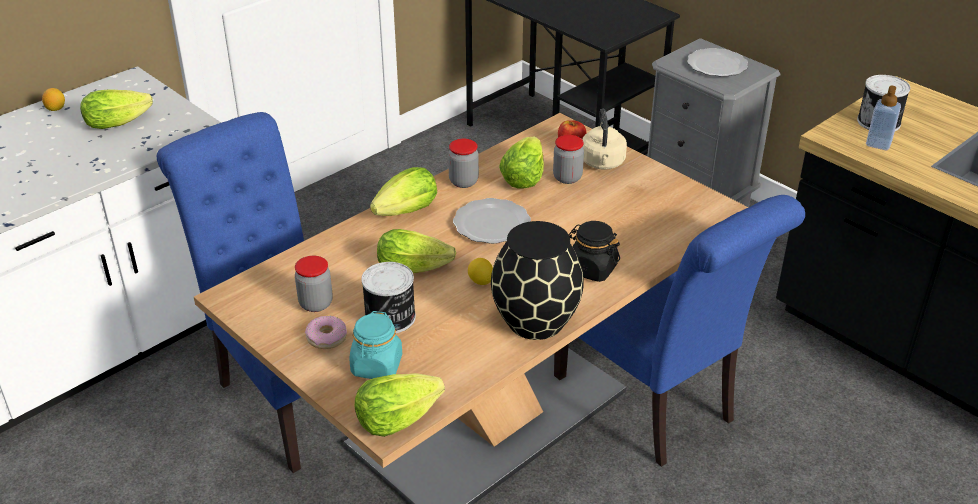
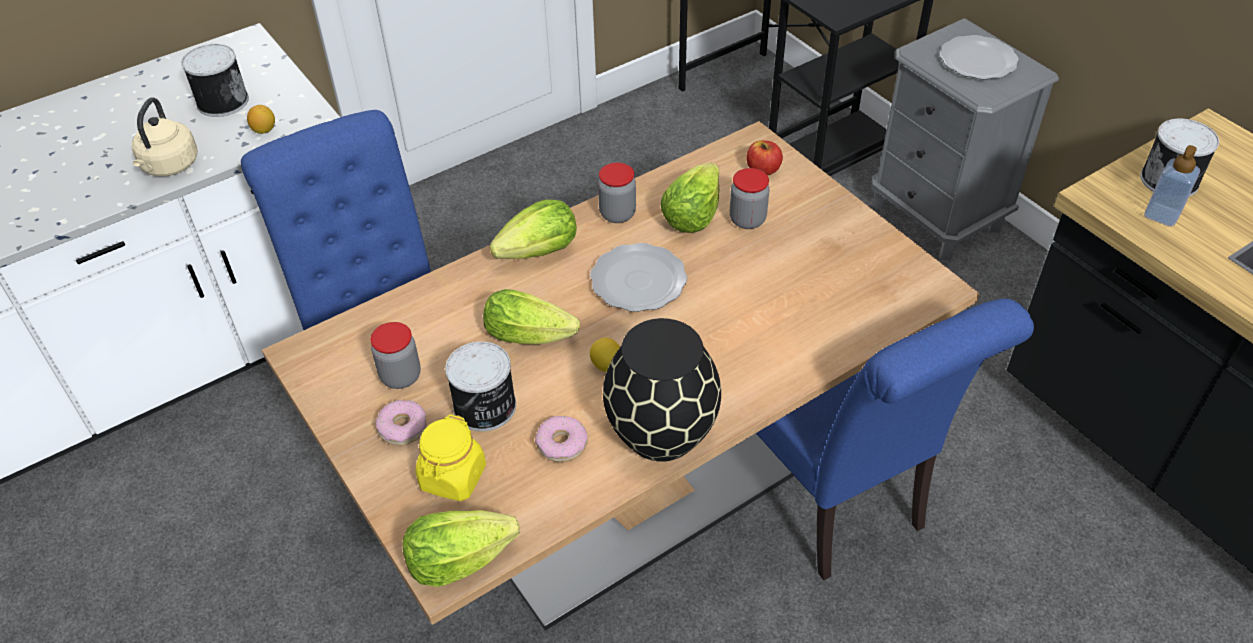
camera: 10 degrees right, 10 degrees up
(56, 109) = (153, 77): lemon -> lemon (264, 130)
(121, 121) = (221, 101): lettuce -> can
(377, 366) = (453, 477): turquoise jar -> yellow jar
(459, 336) = (562, 444): none -> donut
(592, 269) = (749, 361): black jar -> none
(602, 163) = (796, 203): beige kettle -> beige kettle (169, 166)

